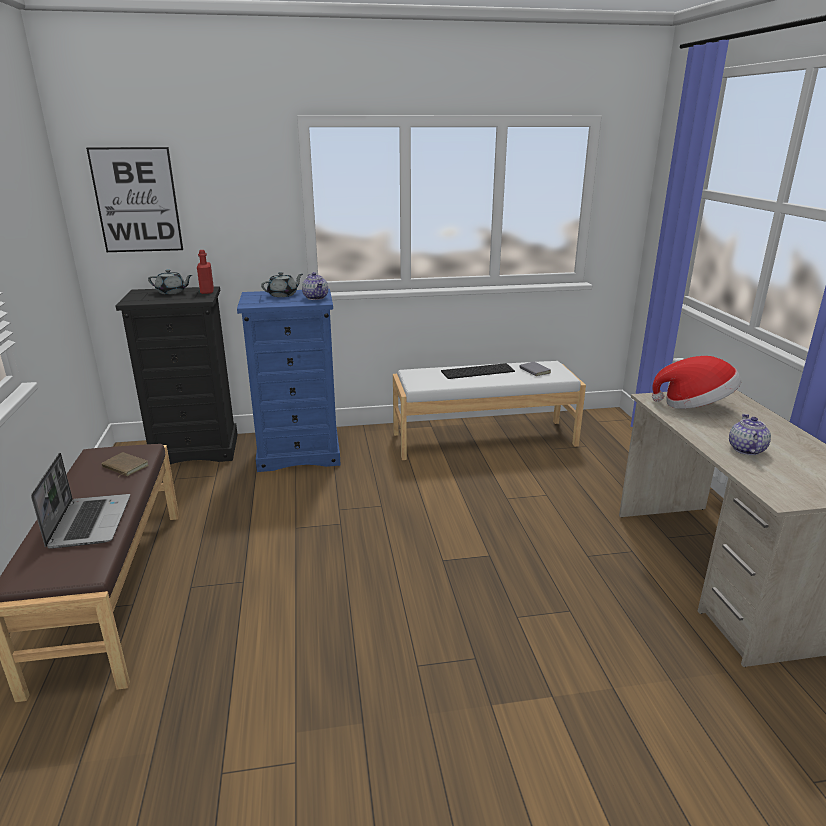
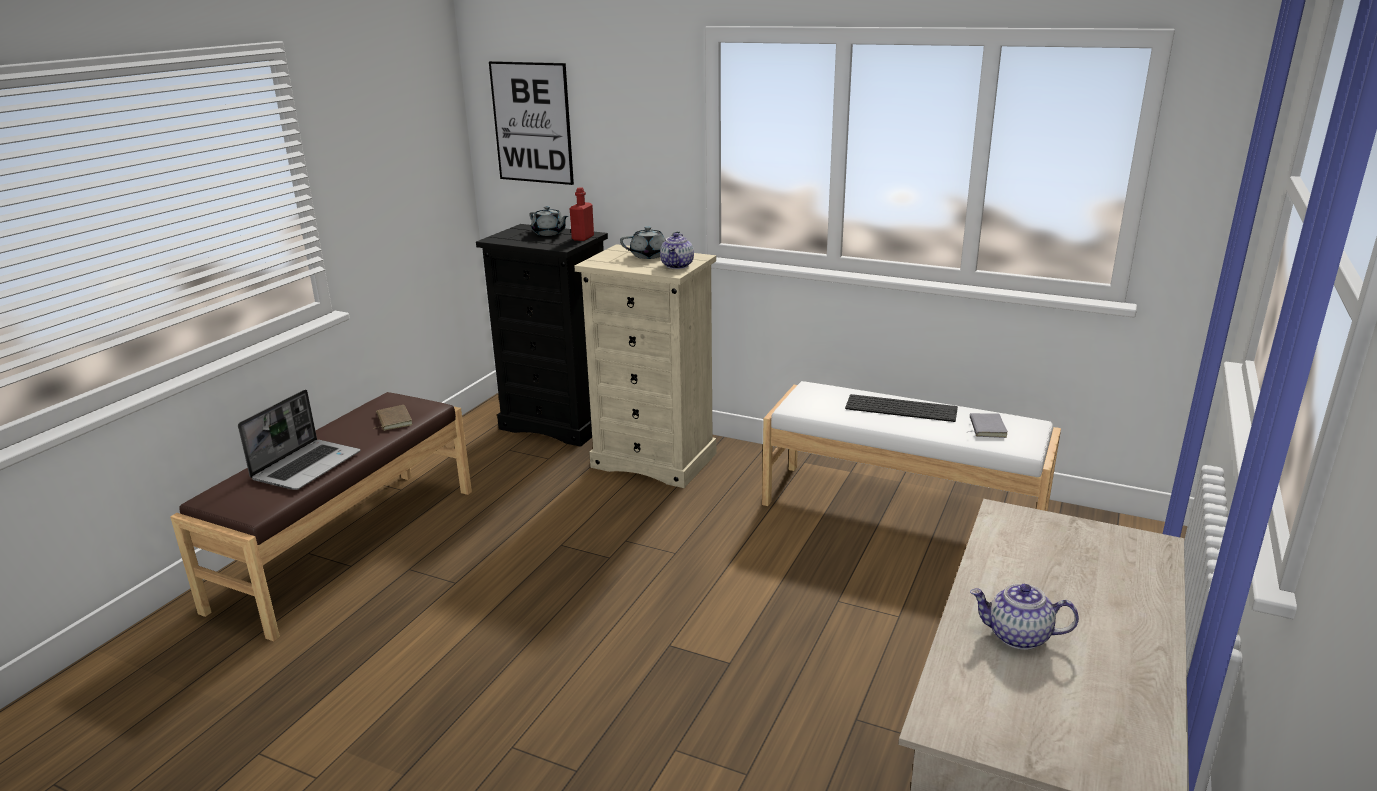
camera: 35 degrees right, 0 degrees up
(299, 454) = (654, 460): blue dresser -> beige dresser
(694, 405) = (1056, 546): hat -> none
(745, 449) = (1018, 636): teapot -> teapot turned 120 degrees counterclockwise

